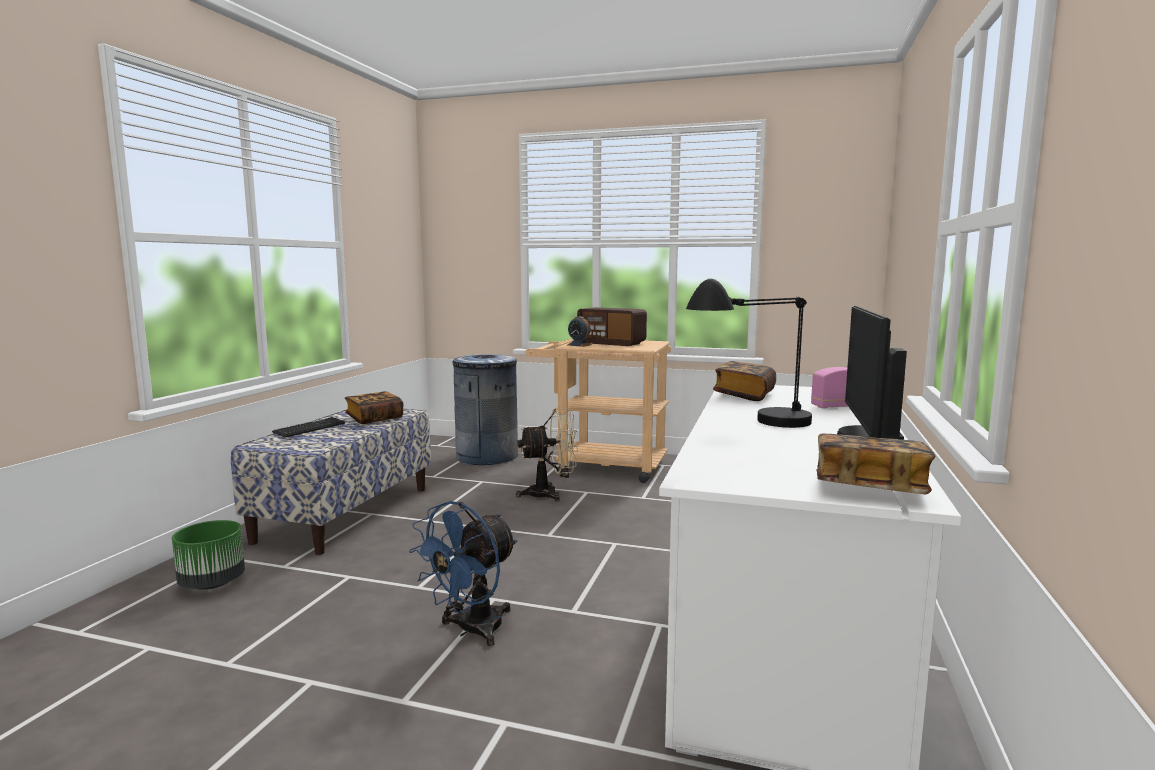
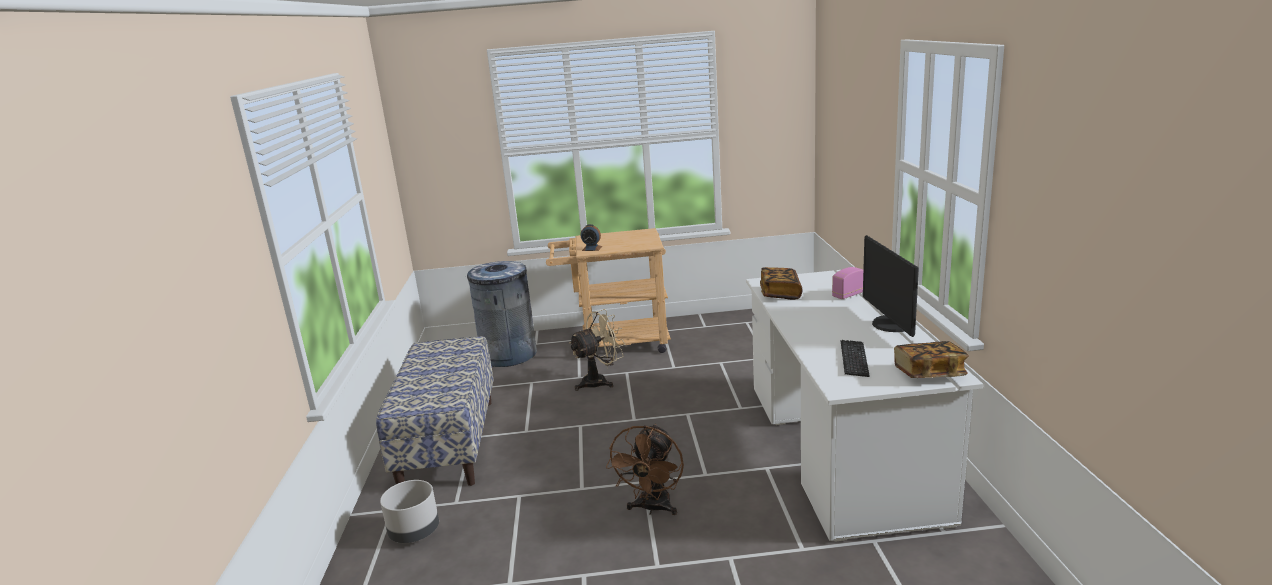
camera: 20 degrees left, 10 degrees up
(212, 583) = (414, 533): green planter -> grey planter
(309, 429) = (413, 381): keyboard -> keyboard (854, 359)
(374, 419) = (453, 356): book -> none
(471, 631) = (652, 508): blue fan -> brown fan
(611, 343) = (614, 240): radio -> none
(752, 427) = (821, 331): black table lamp -> none

